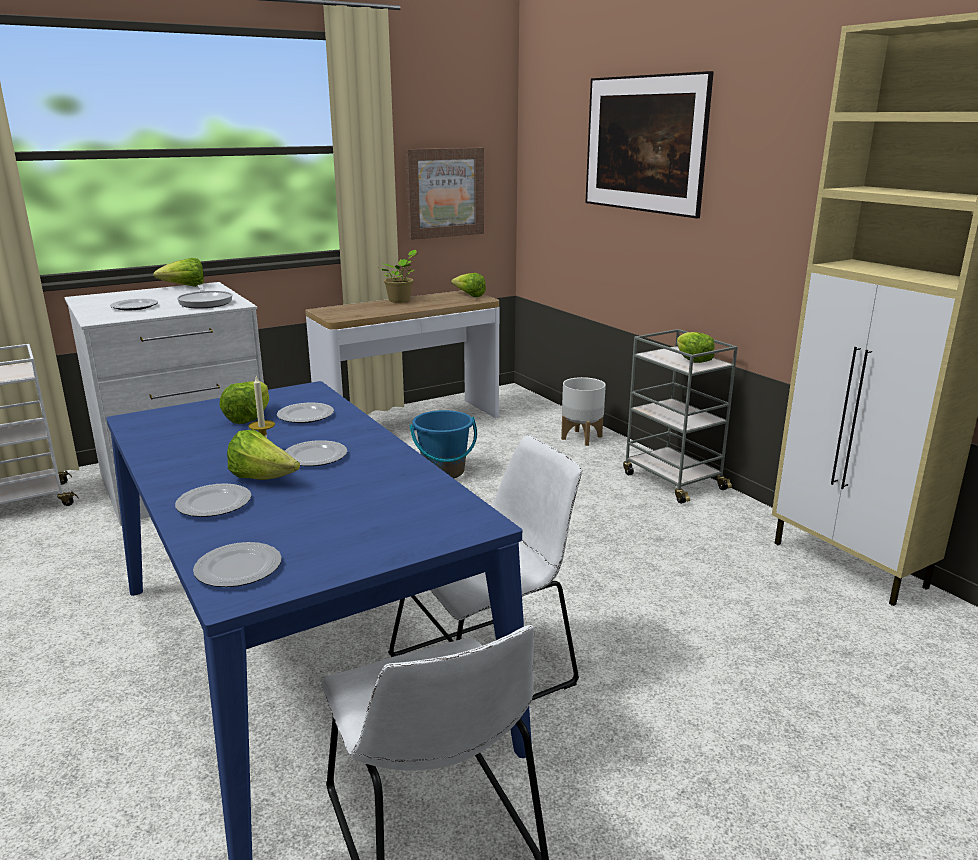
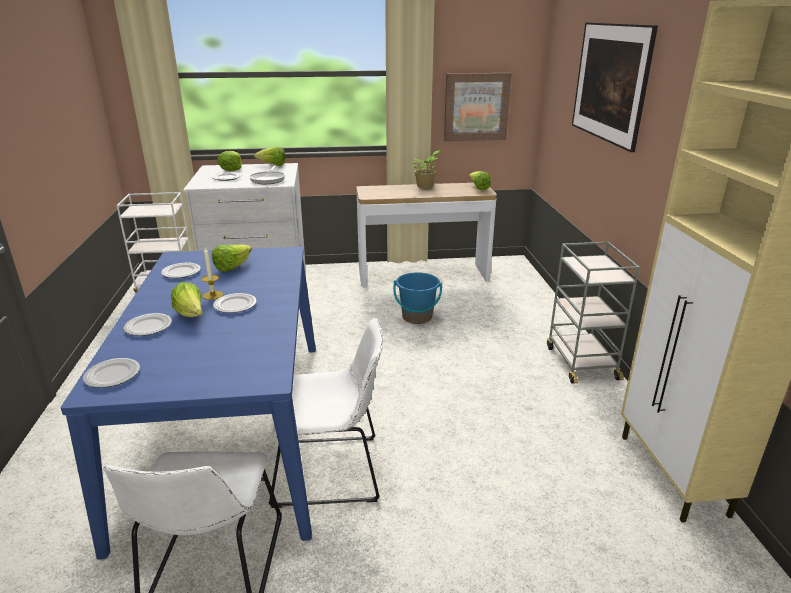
camera: 25 degrees right, 5 degrees up
(306, 416) = (264, 273): plate -> plate (181, 272)
(582, 438) = (538, 310): white planter -> none
(692, 360) = (603, 270): lettuce -> lettuce (231, 169)

